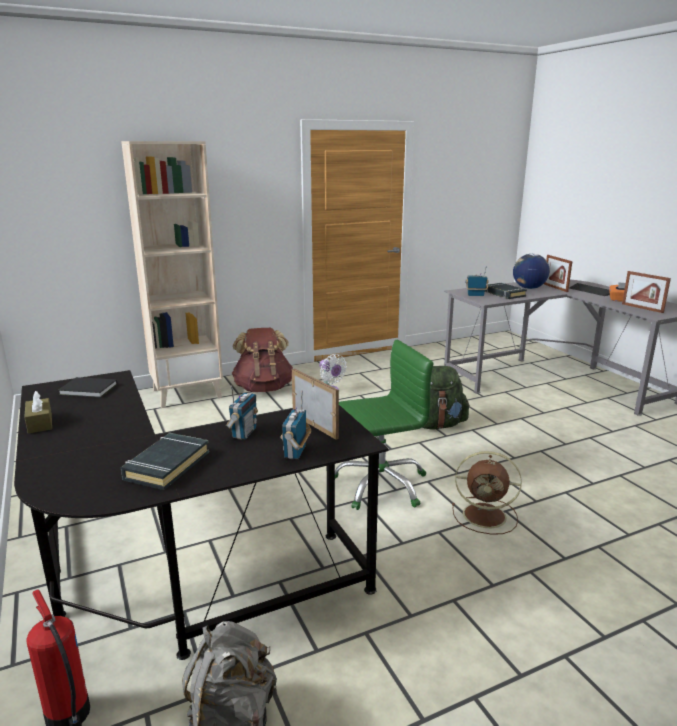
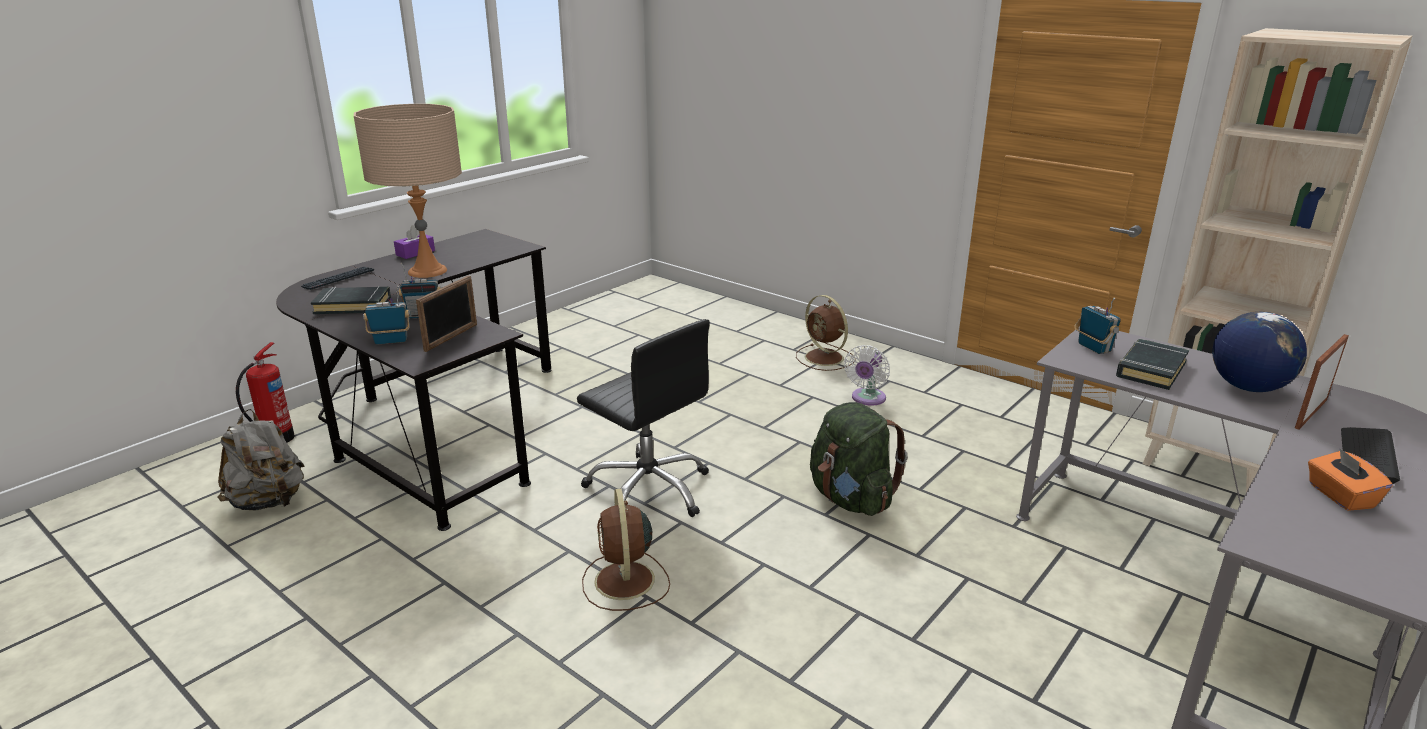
camera: 65 degrees right, 5 degrees up
(40, 423) = (415, 253): brown tissue box -> purple tissue box
(59, 470) = (338, 279): none -> keyboard
(89, 390) = (488, 247): black book -> none
(114, 422) = (427, 271): none -> beige table lamp
(187, 393) = (762, 325): beige bookcase -> beige bookcase (1208, 464)
(263, 388) = (825, 358): brown backpack -> brown fan
(380, 484) = (649, 490): green office chair -> black office chair
(642, 308) = (1305, 526): picture frame -> none

